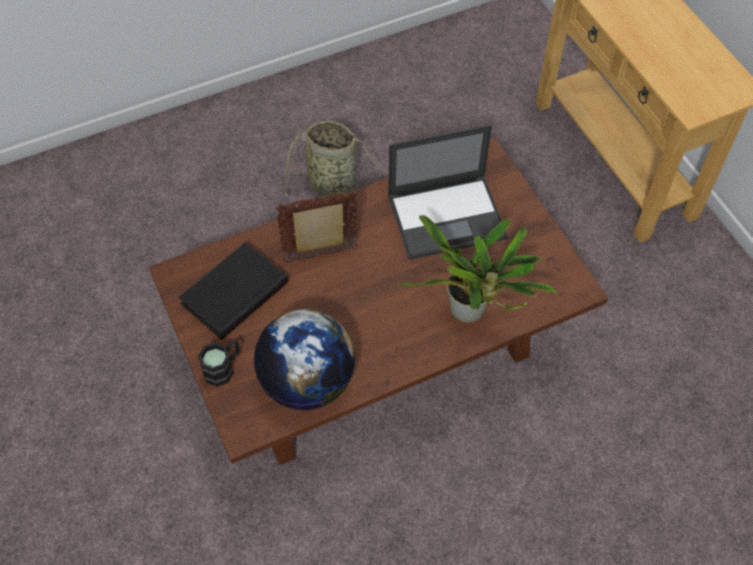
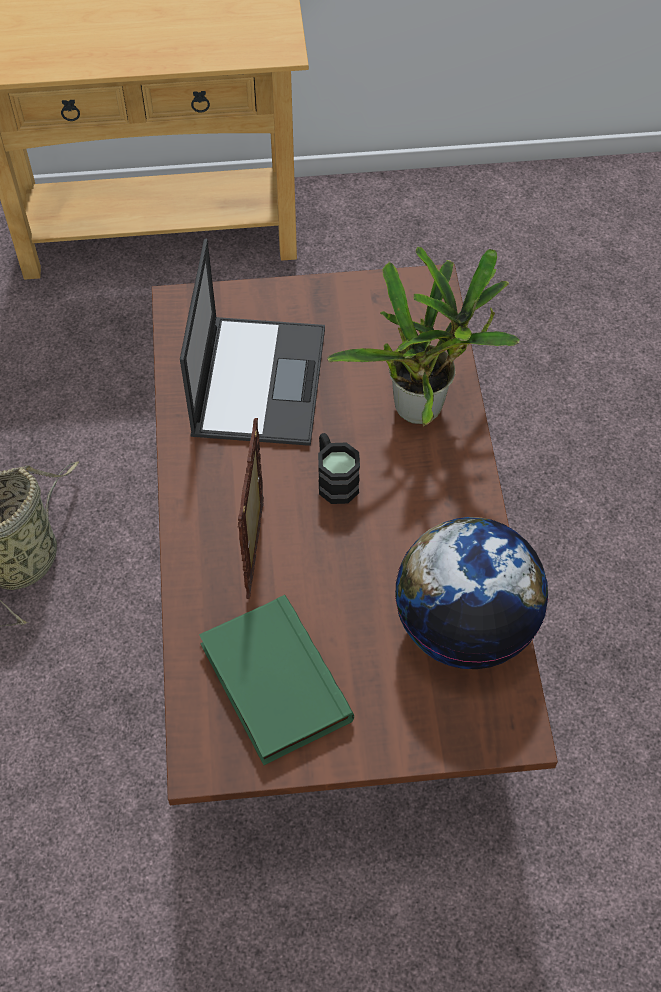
camera: 70 degrees left, 0 degrees up
(223, 368) = (402, 732): black mug -> black mug (334, 479)
(233, 292) = (271, 683): black book -> green book

